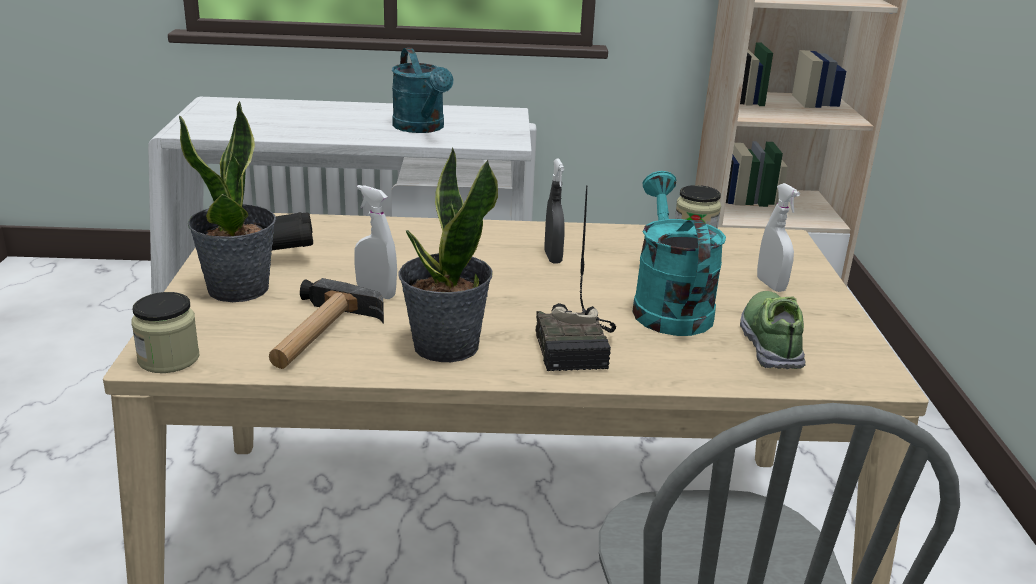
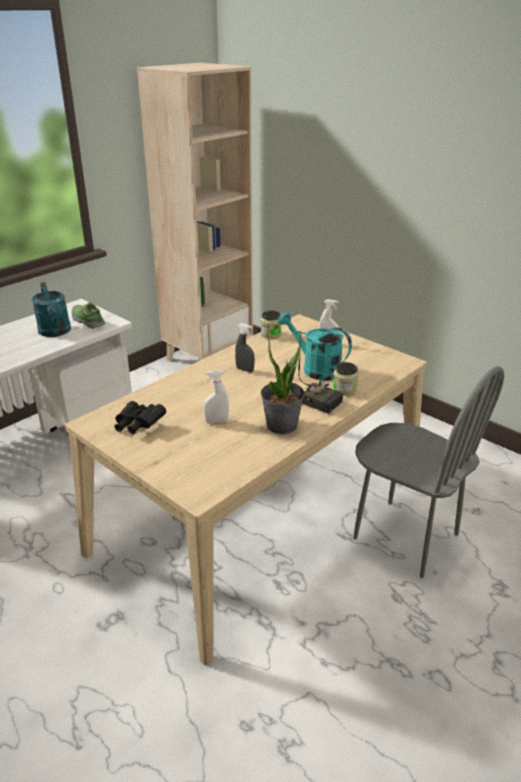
camera: 45 degrees left, 5 degrees up
(169, 359) = (203, 493): jar -> jar (344, 389)
(239, 289) = (162, 451): potted plant -> none
(318, 335) = (233, 449): hammer -> none
(422, 128) = (56, 332): turquoise watering can -> turquoise watering can turned 45 degrees clockwise
(772, 342) = (363, 364): shoe -> shoe (88, 321)

